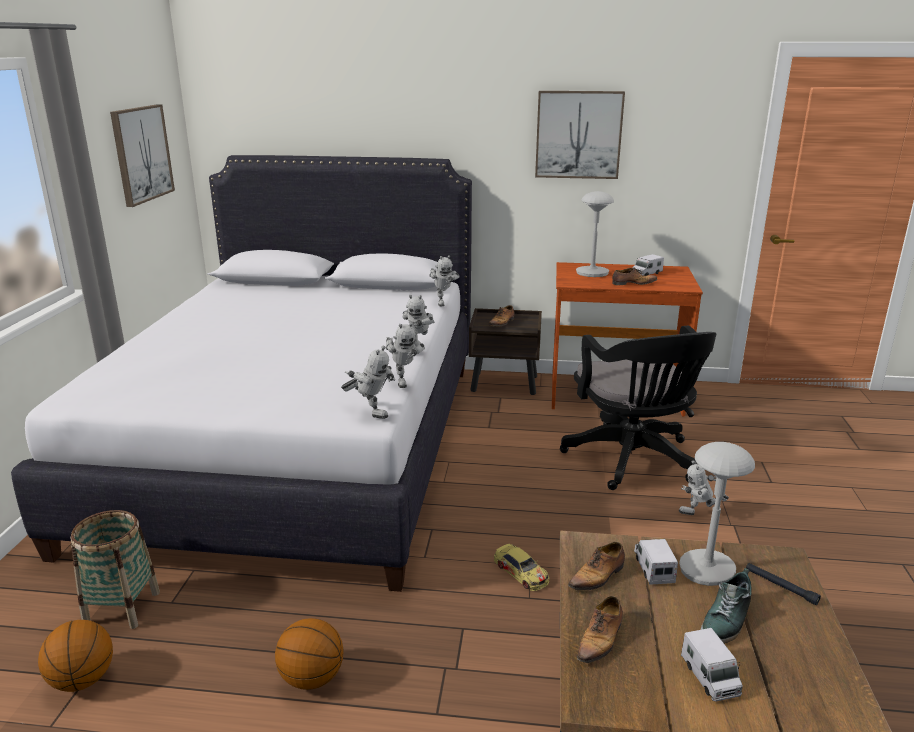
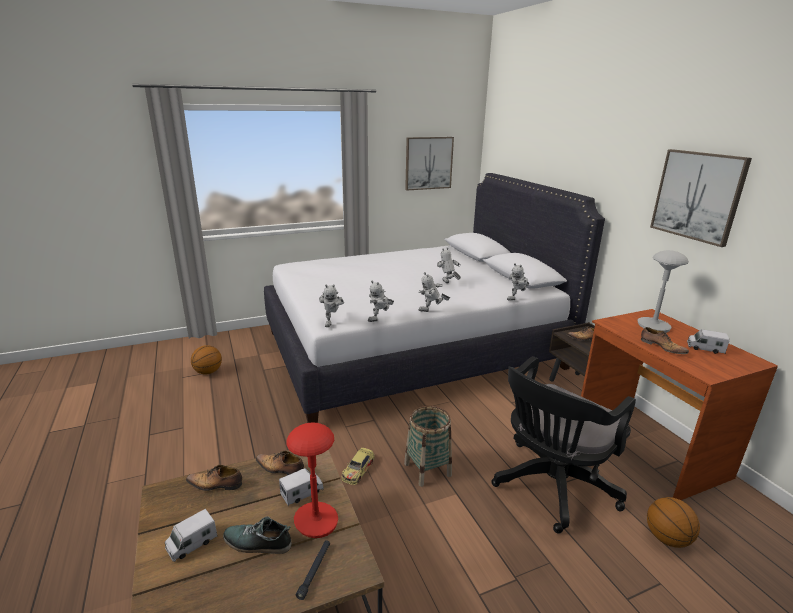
camera: 60 degrees right, 0 degrees up
(122, 608) = (253, 361): basket -> basket (427, 469)
(311, 678) = (231, 426): basketball -> basketball (667, 538)
(699, 515) = (509, 550): toy robot -> toy robot (448, 284)
(707, 570) = (315, 521): grey table lamp -> red table lamp

